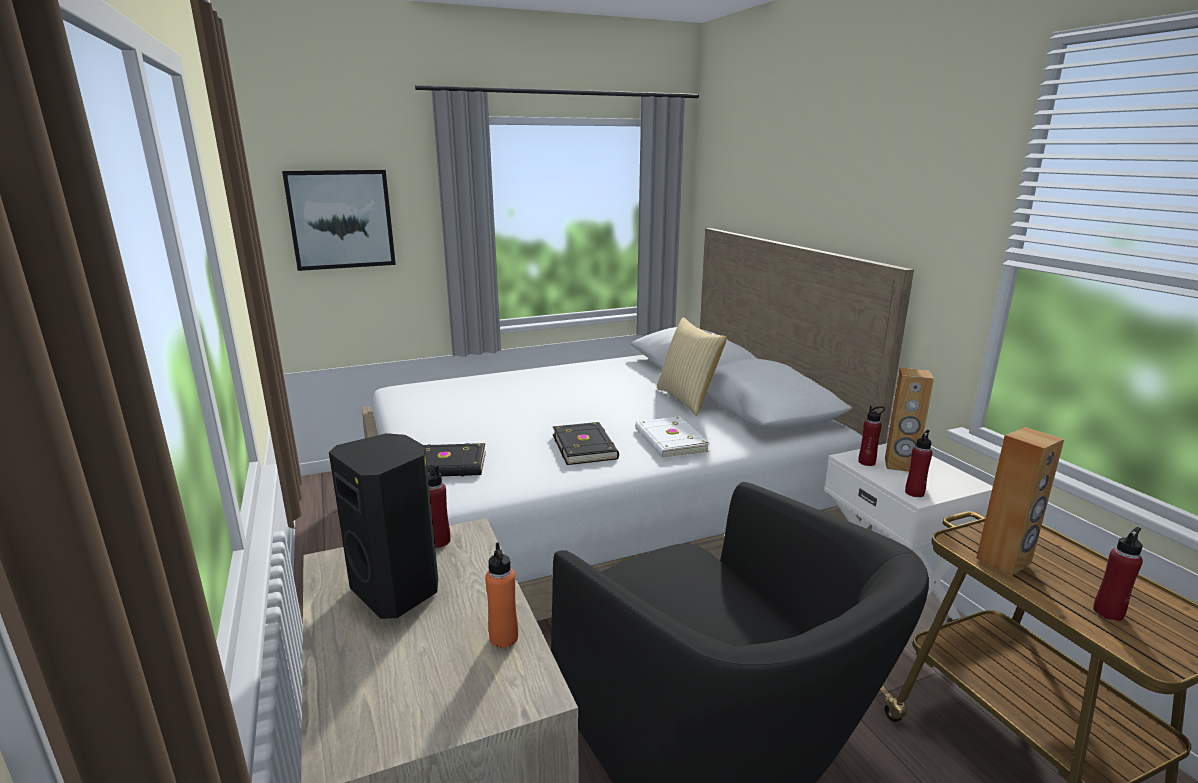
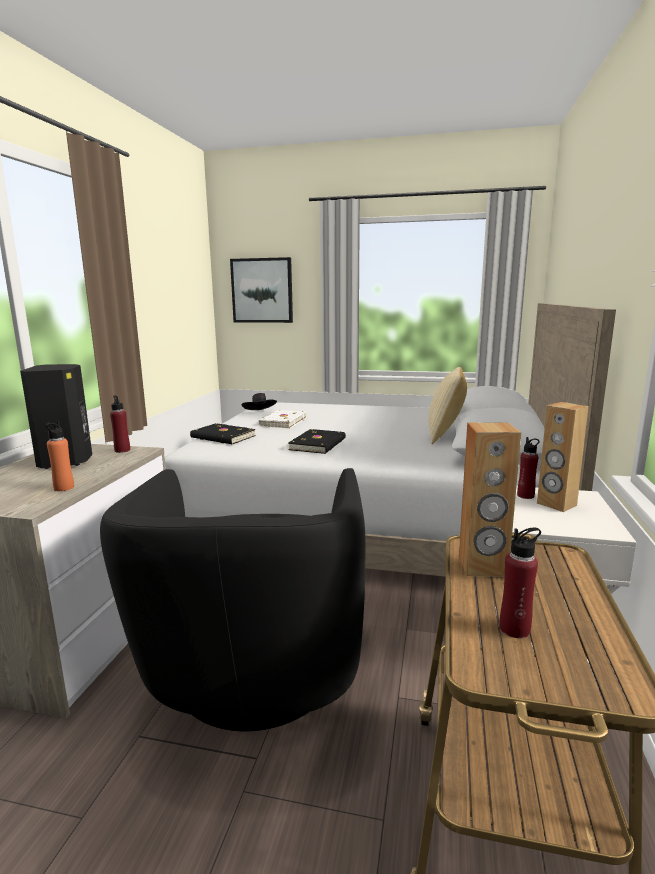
camera: 35 degrees right, 5 degrees down
(420, 410) = (260, 413): none -> black hat
(669, 441) = (381, 452): white book -> white book (282, 422)
(914, 493) = (530, 522): red bottle -> none

